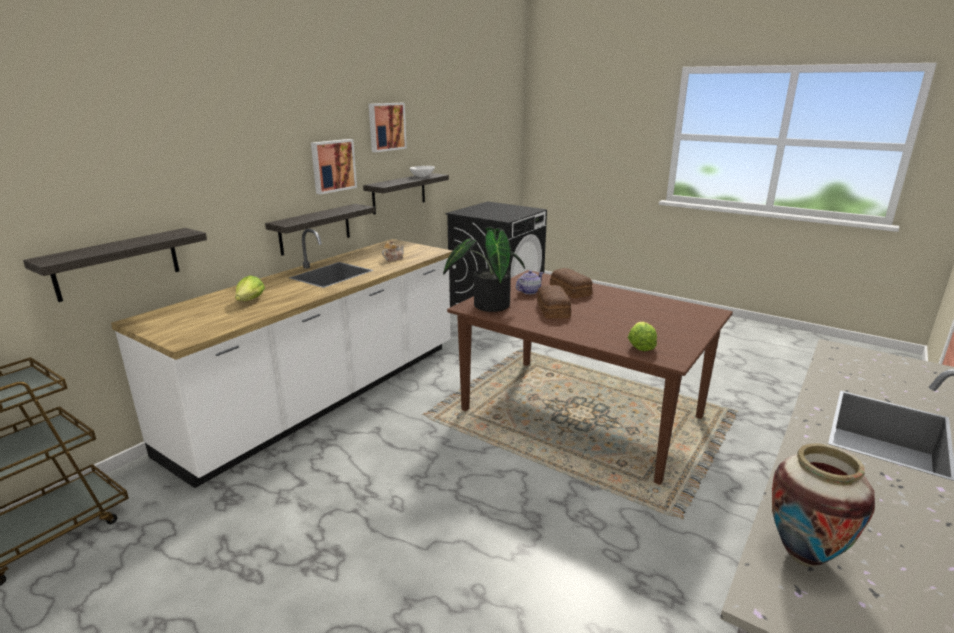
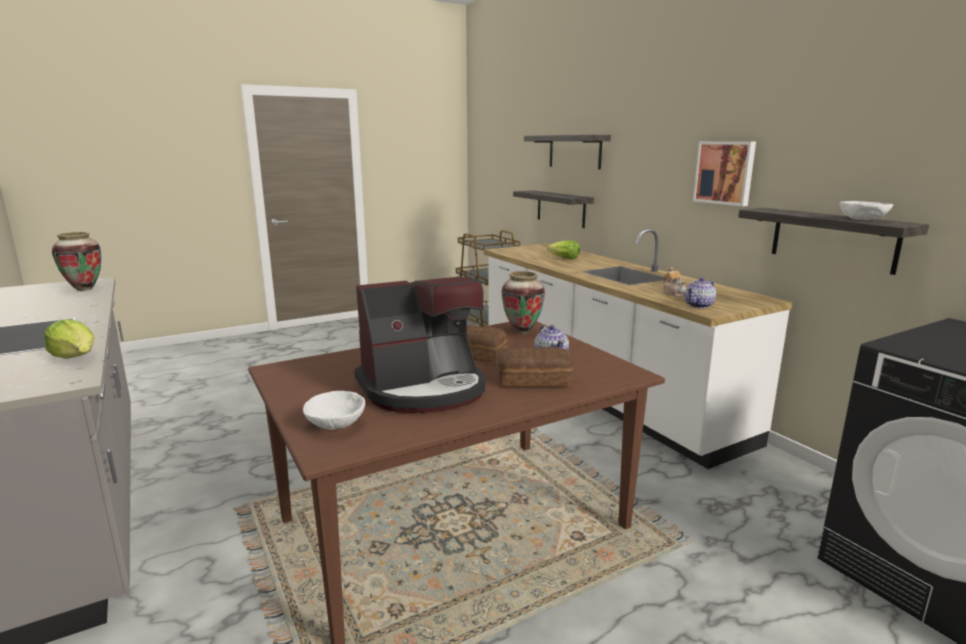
camera: 115 degrees right, 5 degrees down
(315, 229) = (688, 239): shelf -> shelf (574, 151)
(386, 126) = (829, 128): picture -> none
(423, 253) = (699, 305): none -> teapot
(487, 305) = (522, 331): potted plant -> vase
(623, 310) = (424, 389): none -> coffee machine
(640, 346) = (323, 366): lettuce -> lettuce (76, 357)
(691, 317) = (336, 423): none -> white bowl

